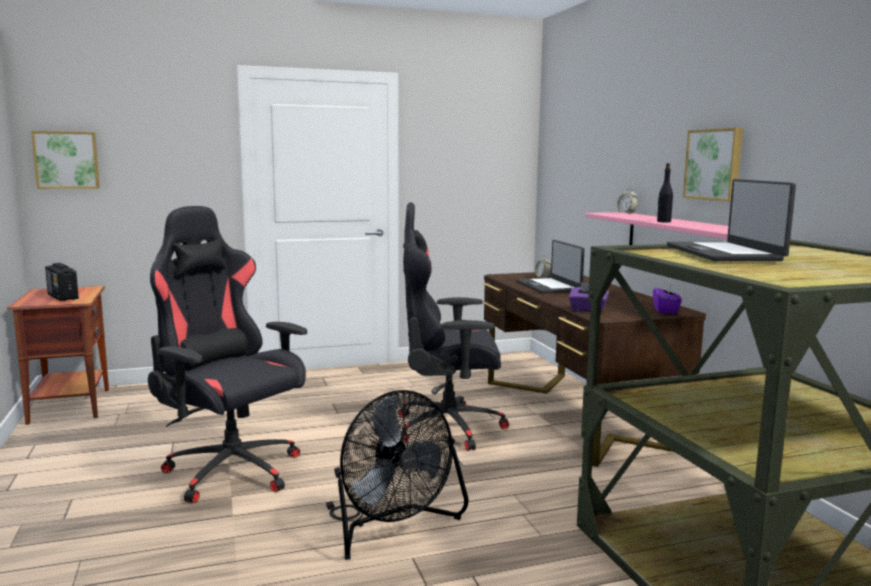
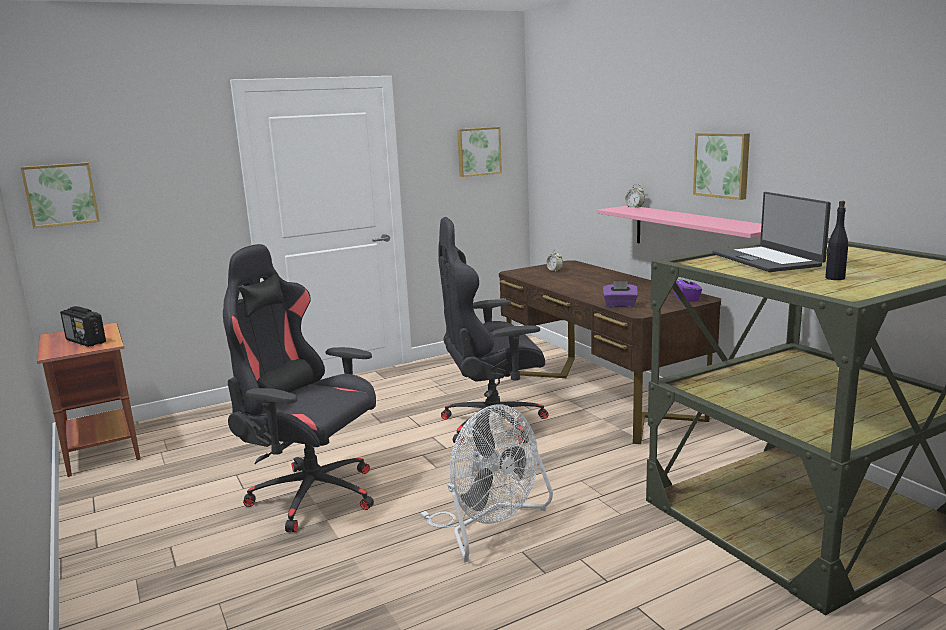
camera: 10 degrees left, 5 degrees up
(387, 527) = (486, 527): black fan -> white fan
(484, 155) = (478, 151): none -> picture
(548, 286) = (567, 281): laptop -> none
(663, 221) = (680, 219): black bottle -> black bottle (834, 278)

